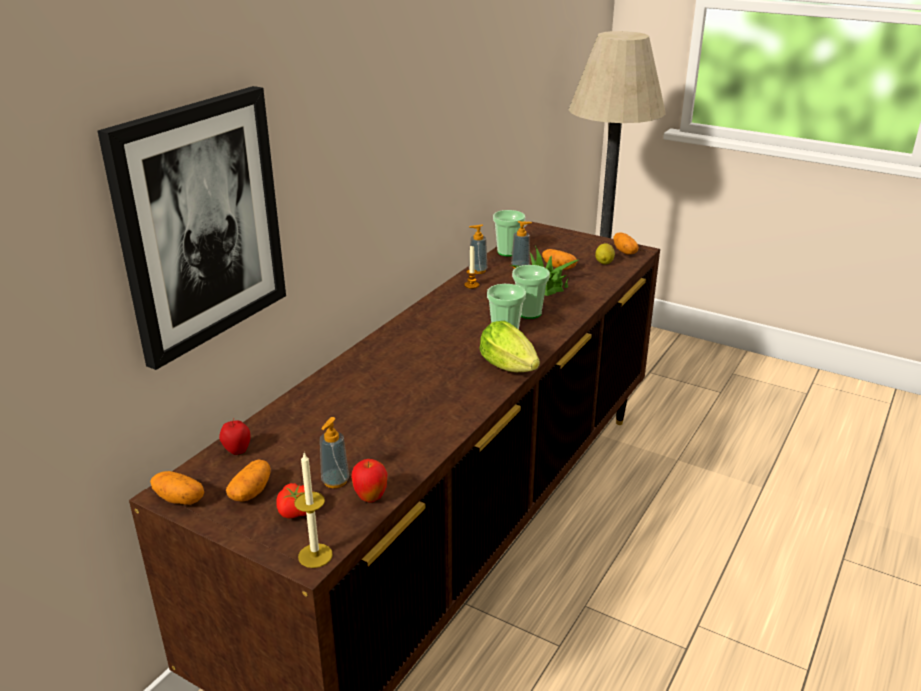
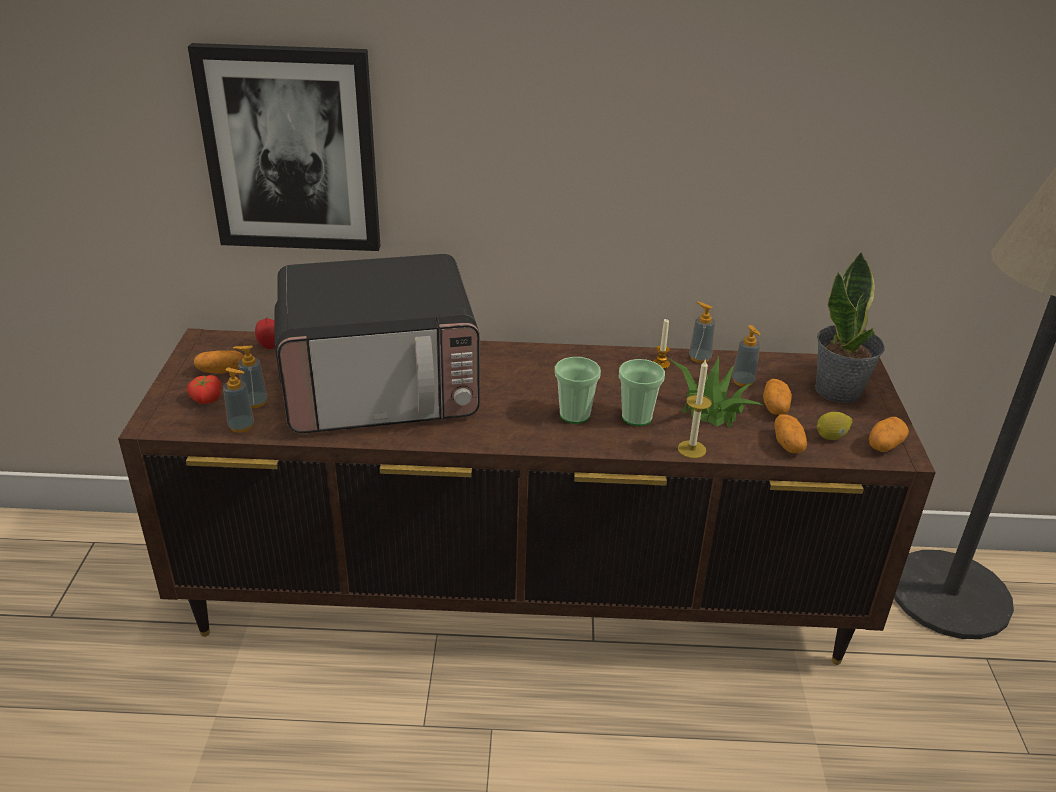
camera: 60 degrees right, 5 degrees up
(180, 499) = (197, 346): potato -> potato (788, 444)
(315, 555) = (156, 425): candle -> candle (691, 449)
(370, 498) = (241, 426): apple -> soap dispenser
(382, 405) = (382, 387): none -> microwave
(508, 252) = (771, 363): cup -> none
(511, 369) = (505, 438): lettuce -> none
(558, 244) = (839, 390): none -> potted plant

